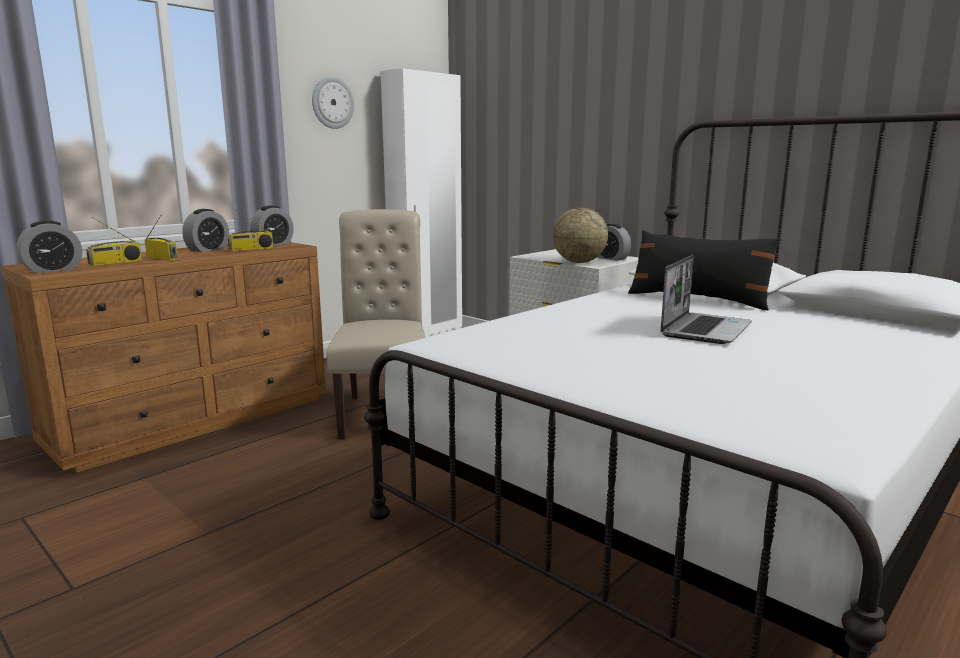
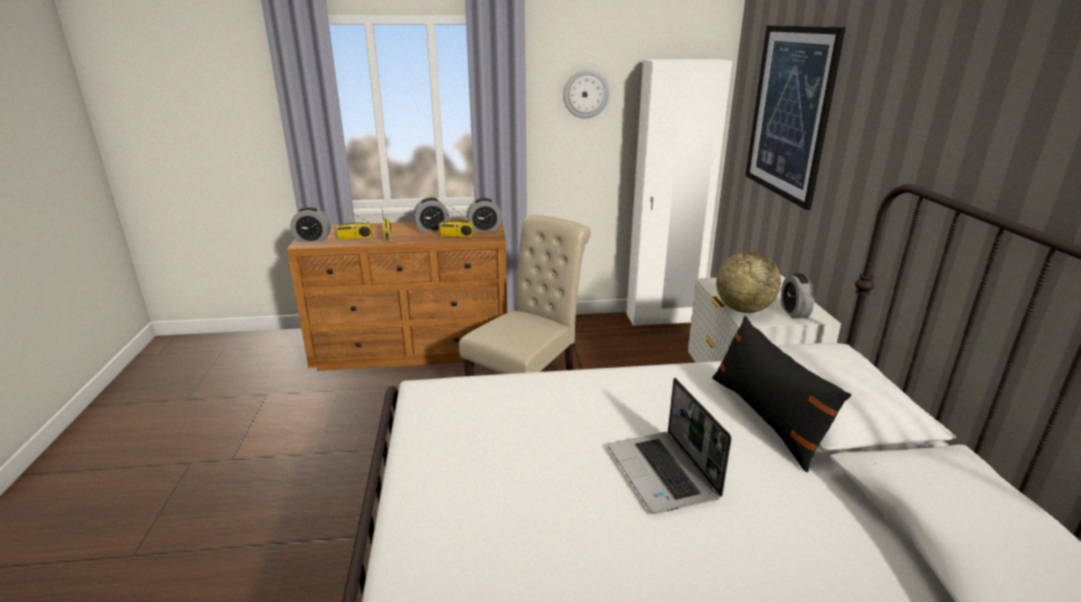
camera: 40 degrees right, 10 degrees up
(538, 108) = (790, 113): none -> picture
(705, 330) = (664, 473): laptop -> laptop turned 90 degrees clockwise

